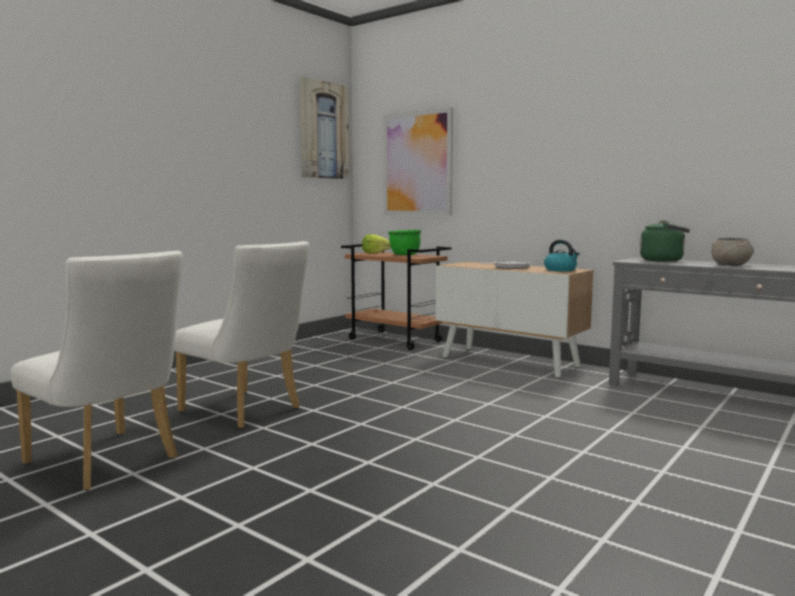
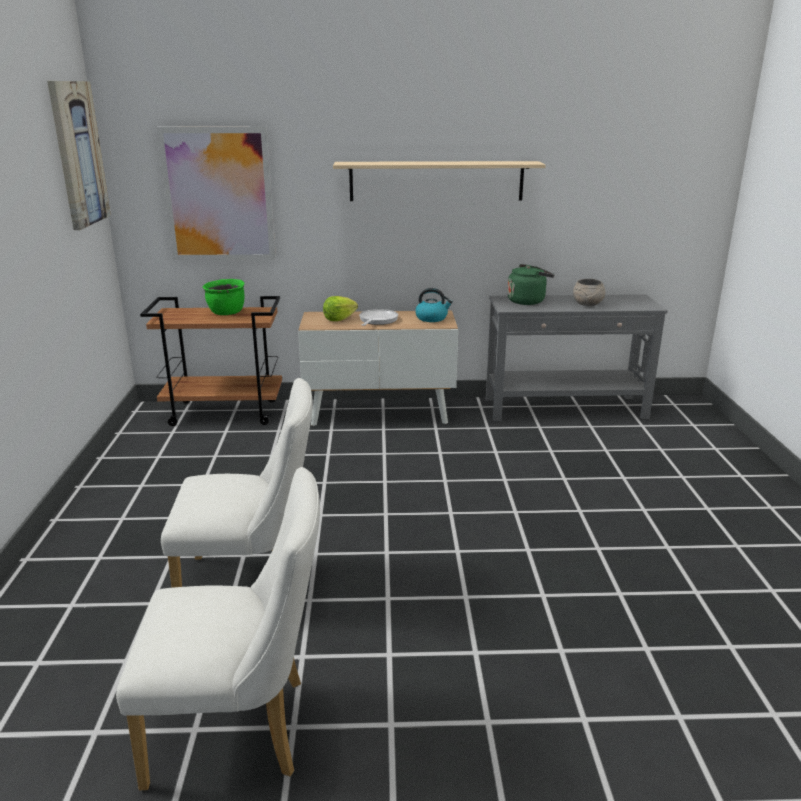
camera: 40 degrees left, 15 degrees up
(375, 253) = (179, 314): lettuce -> lettuce (339, 319)
(585, 143) = (436, 181): none -> shelf

